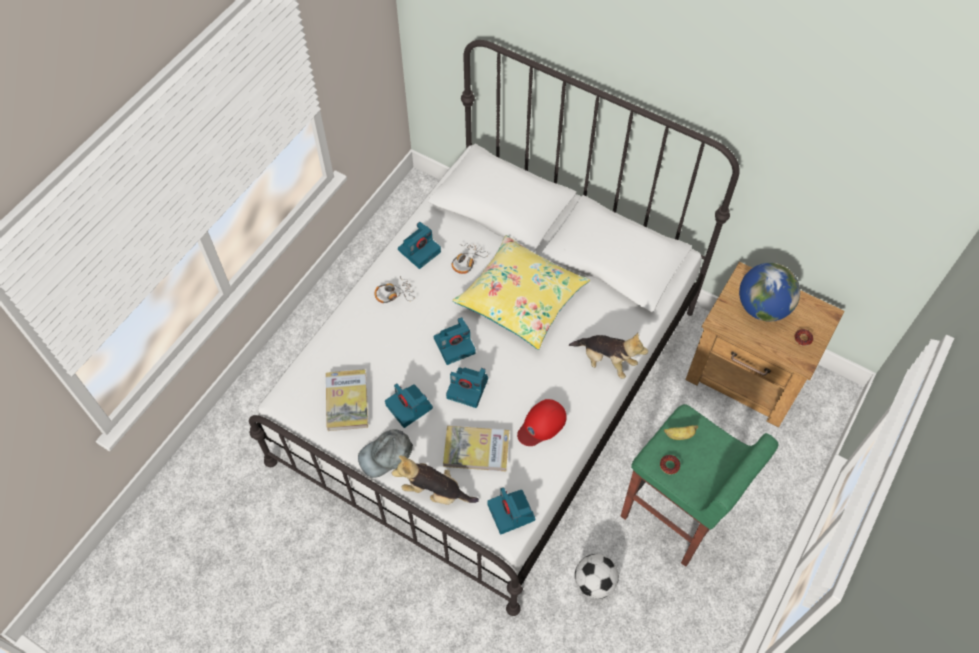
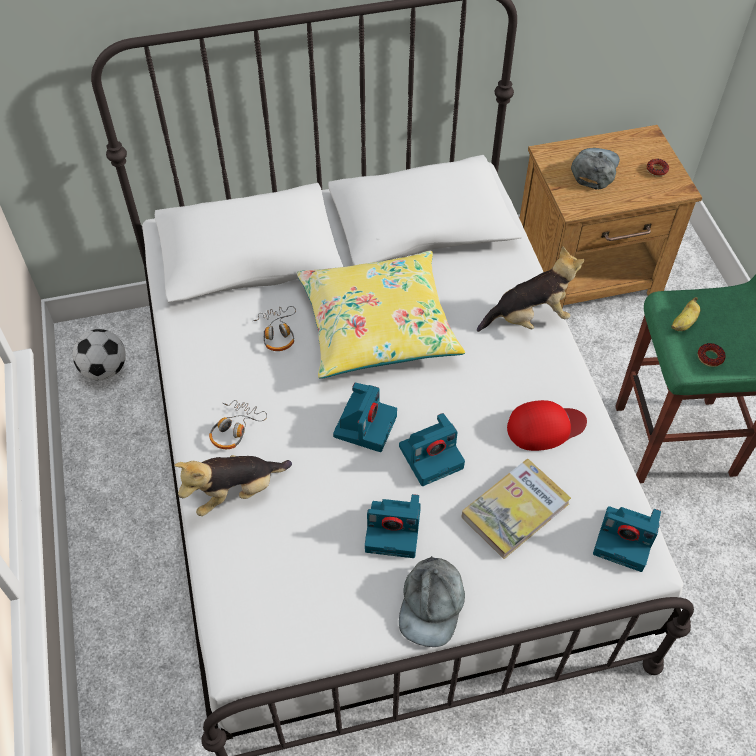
camera: 45 degrees left, 5 degrees down
(347, 401) = (317, 588): book -> none
(419, 250) = (211, 361): camera -> none
(435, 491) = (527, 593): plush toy -> plush toy (236, 492)
(541, 424) = (545, 427): red cap -> red cap turned 105 degrees counterclockwise
(594, 582) = (686, 565): football -> football (104, 369)
(762, 307) = (594, 169): globe -> grey cap

